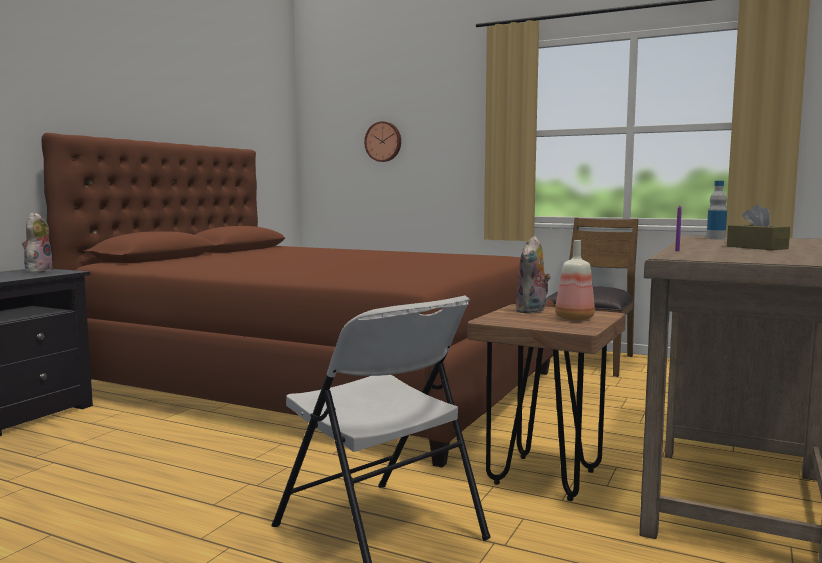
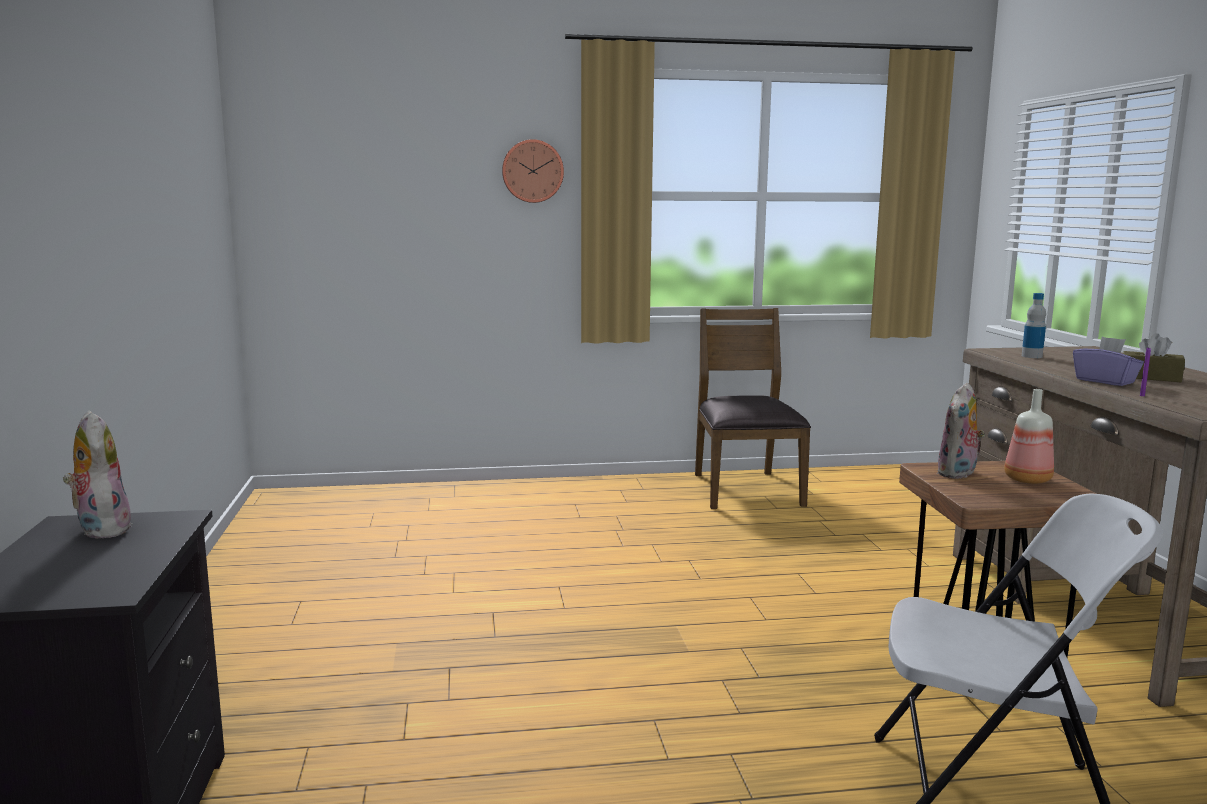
camera: 35 degrees left, 5 degrees up
(316, 382) = (500, 601): brown bed -> none
(383, 141) = (403, 198): wall clock -> wall clock (532, 171)
(532, 311) = (958, 474): plush toy -> plush toy turned 45 degrees clockwise
(694, 246) = (1105, 381): none -> purple tissue box

